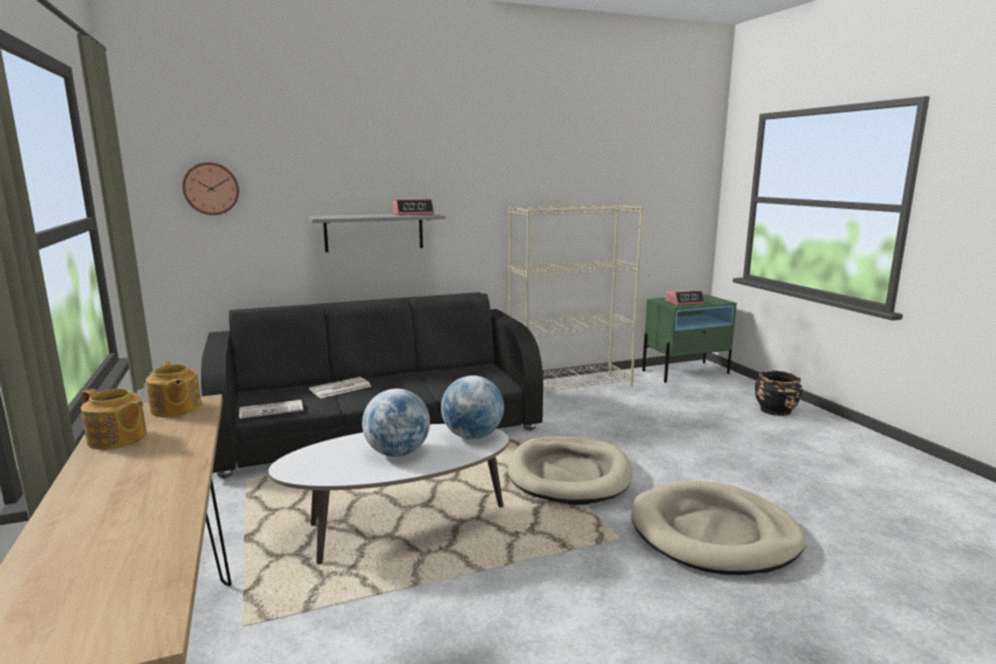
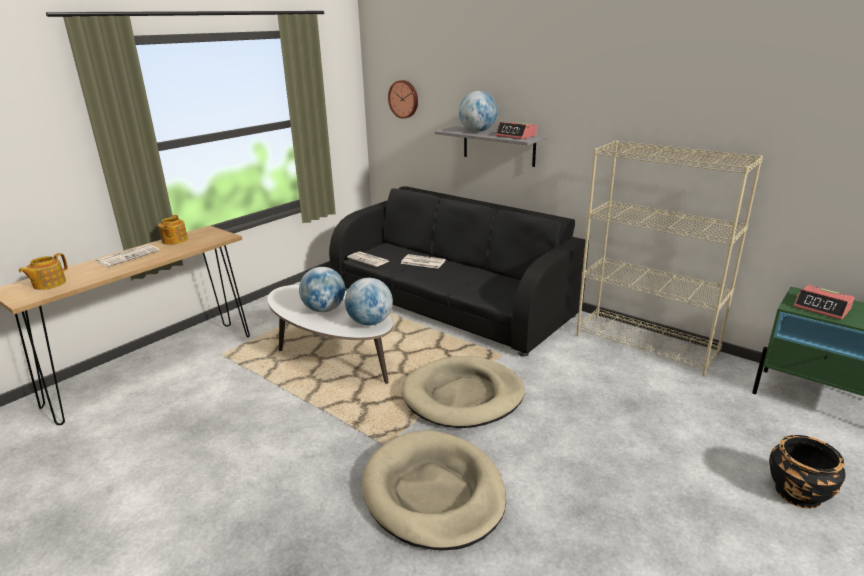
camera: 60 degrees right, 10 degrees up
(107, 485) = (128, 256): none -> newspaper
(175, 409) = (214, 236): teapot -> teapot (48, 284)
(359, 215) = (477, 131): none -> globe

